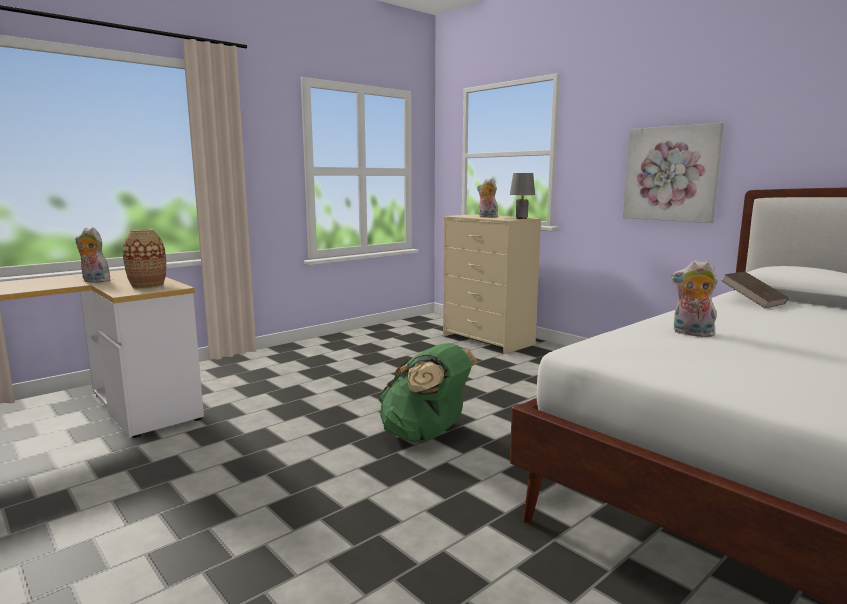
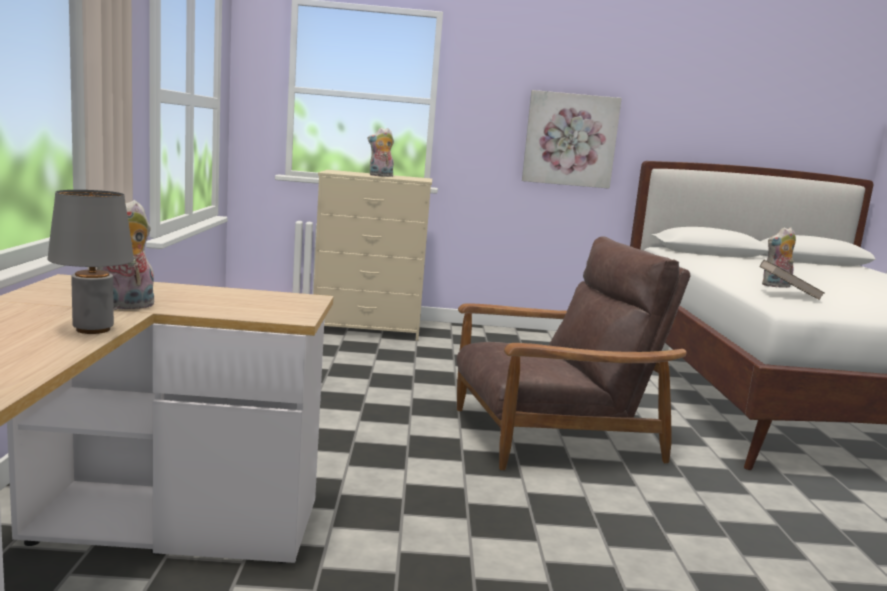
camera: 50 degrees left, 0 degrees up
(148, 286) = (263, 302): vase -> none
(426, 435) = (552, 435): green backpack -> brown armchair
(522, 218) = (424, 179): grey table lamp -> grey table lamp (94, 329)
(753, 302) = (704, 258): brown book -> brown book (788, 293)

